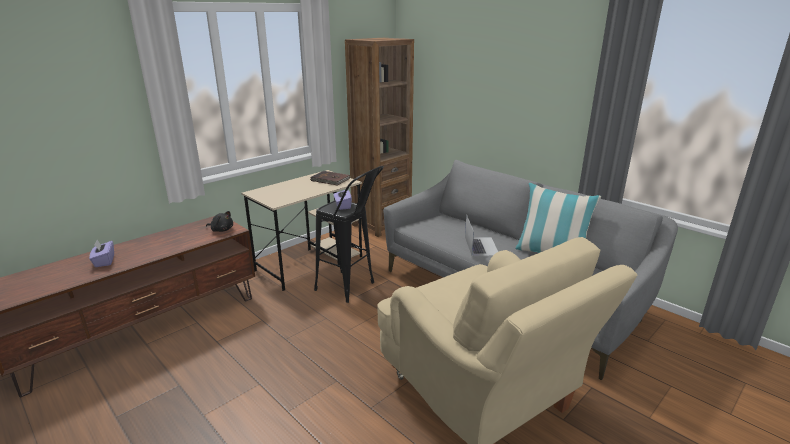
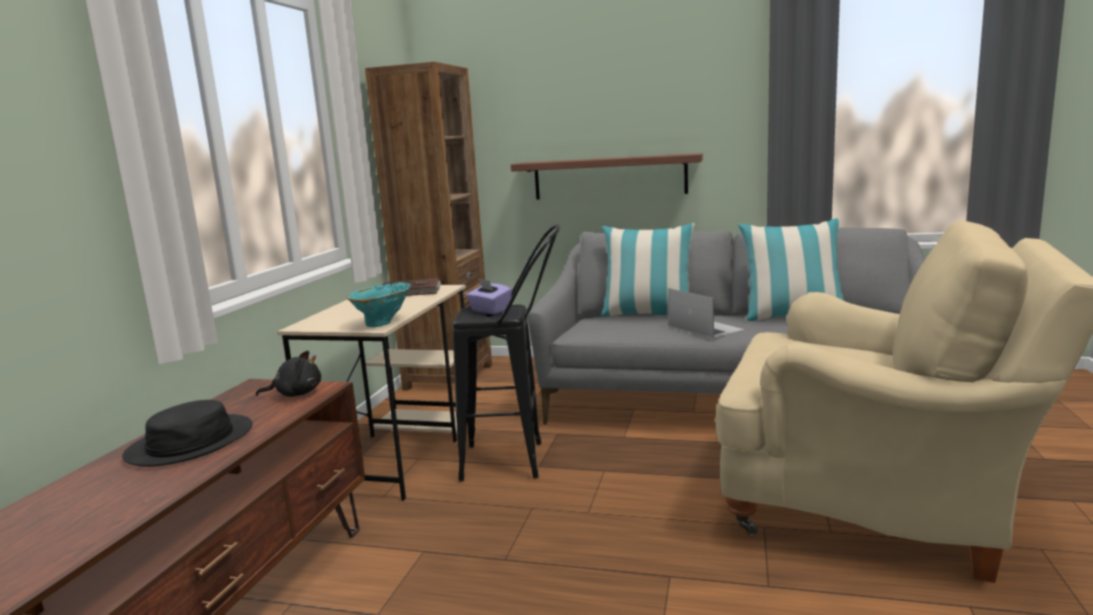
camera: 30 degrees left, 10 degrees down
(104, 261) = (96, 501): purple tissue box -> none
(159, 243) = (190, 442): none -> black hat
(283, 201) = (384, 323): none -> turquoise vase
(471, 224) = (648, 315): none -> pillow
(492, 123) = (609, 177): none -> shelf

